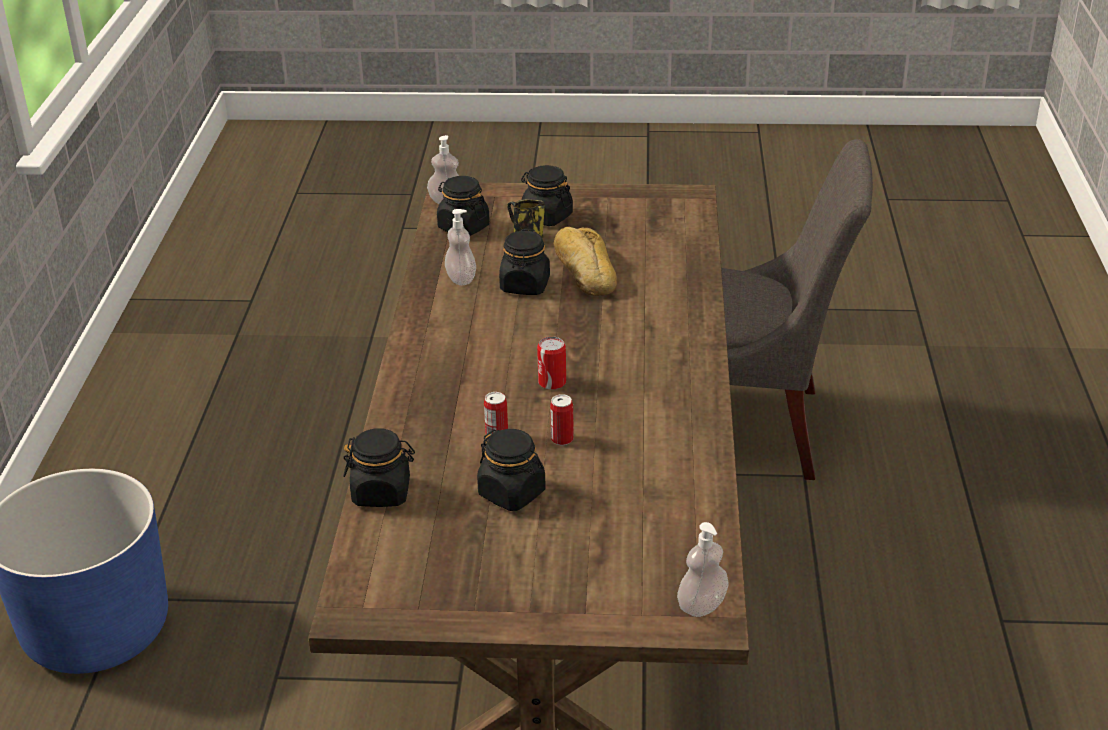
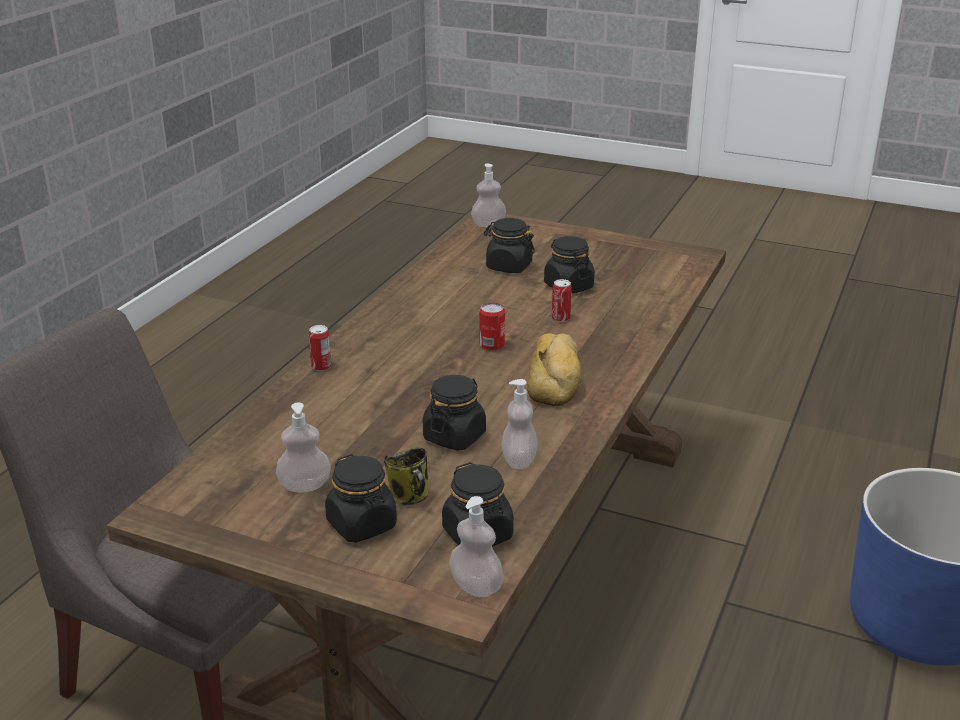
camera: 160 degrees left, 5 degrees down
(382, 492) = (663, 303): black jar -> black jar (508, 266)
(562, 439) = (511, 308): can -> can (321, 366)
(584, 271) = (379, 439): bread -> bread (556, 377)
(609, 229) = (304, 486): none -> soap dispenser

